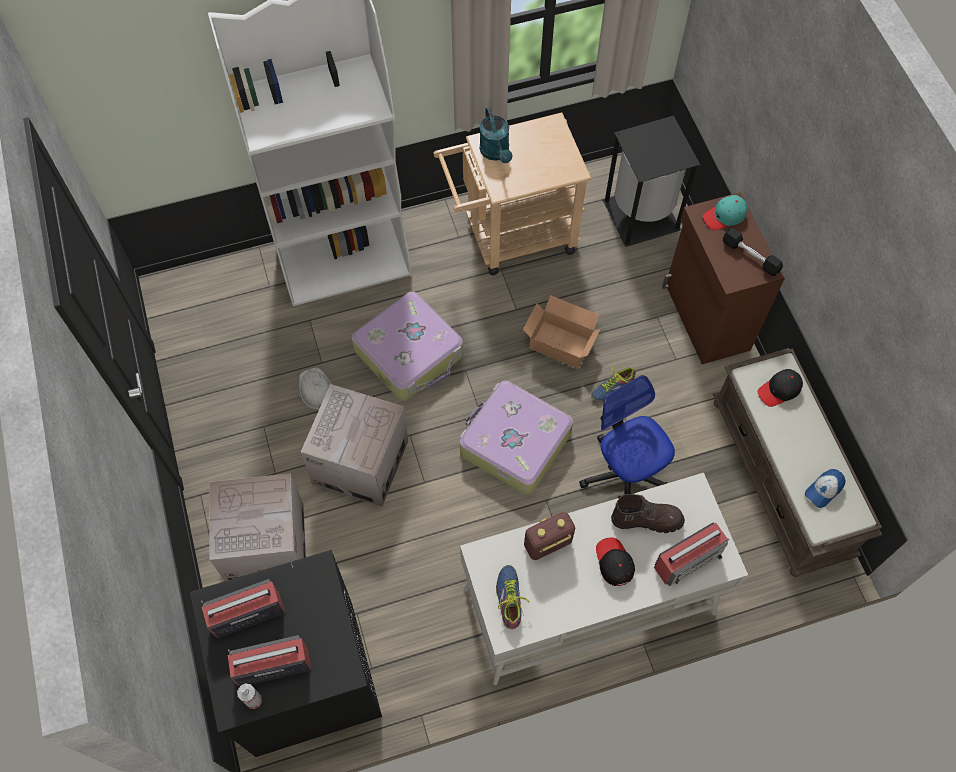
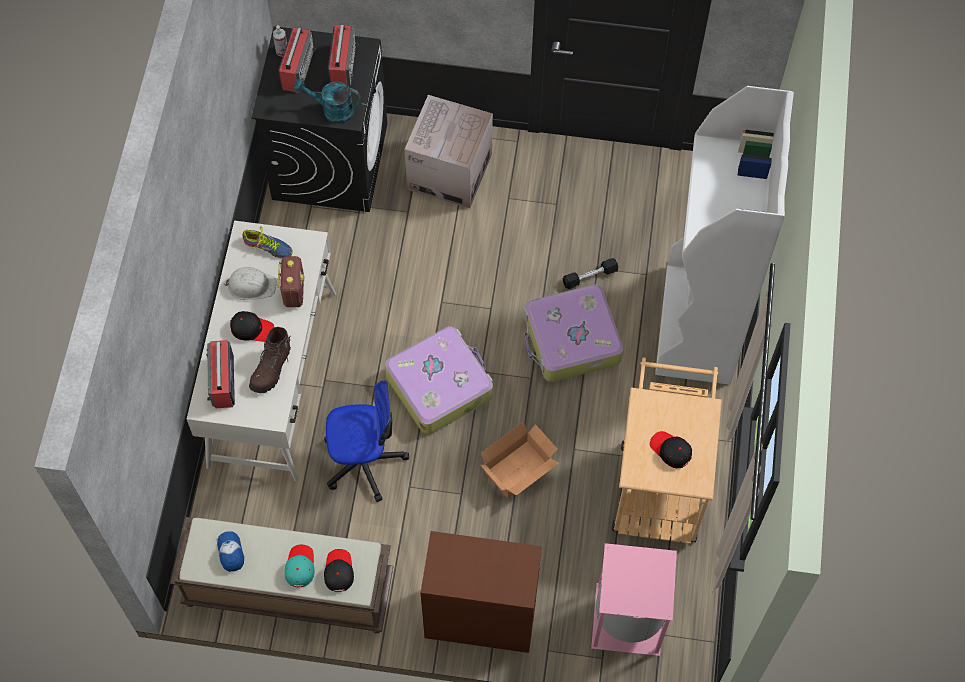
camera: 115 degrees right, 0 degrees up
(315, 390) = (572, 254): white hard hat -> white hard hat (251, 285)
(360, 462) = (485, 262): cardboard box -> none
(496, 153) = (687, 415): turquoise watering can -> turquoise watering can (332, 110)
(536, 153) = (670, 450): none -> black cap
(613, 387) = (450, 493): shoe -> none
(639, 214) = (629, 618): black trash can -> pink trash can
(724, 216) = (513, 577): turquoise cap -> turquoise cap (300, 567)
(750, 256) = (458, 575): black dumbbell -> black dumbbell (590, 277)

